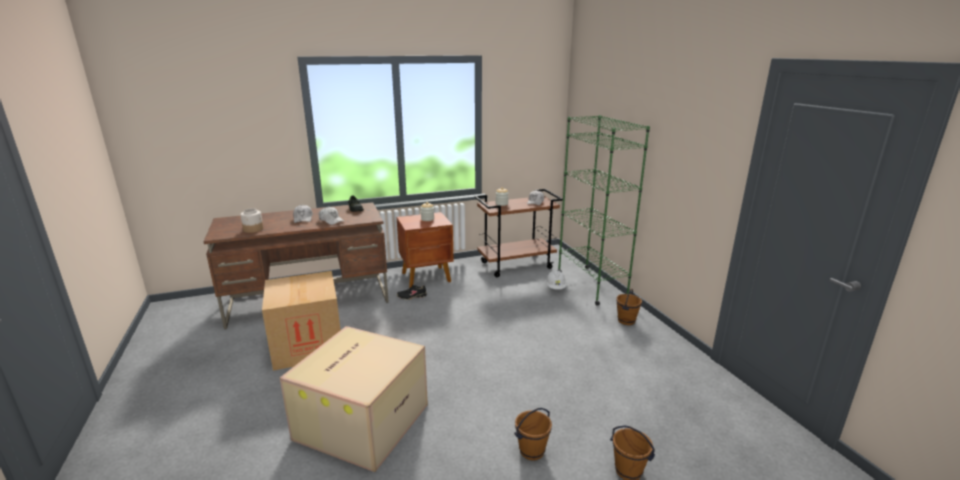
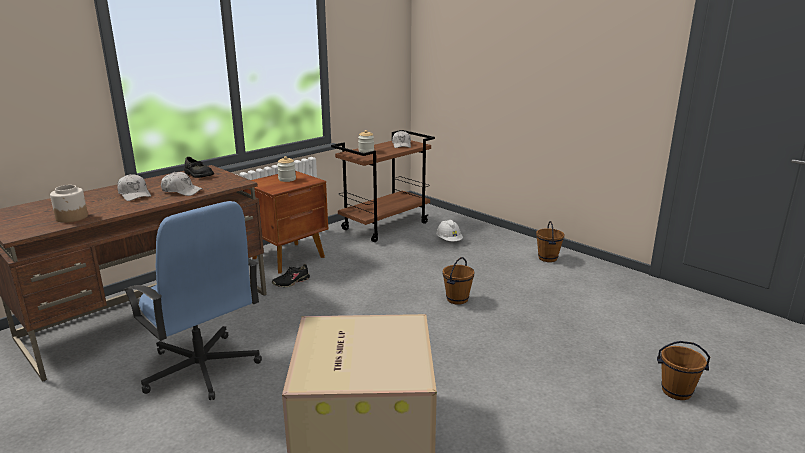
camera: 25 degrees left, 0 degrees up
(308, 345) = (201, 369): cardboard box -> blue office chair
(531, 451) = (576, 402): brown bucket -> brown bucket (457, 299)
(591, 285) = (482, 231): green bookcase -> none

